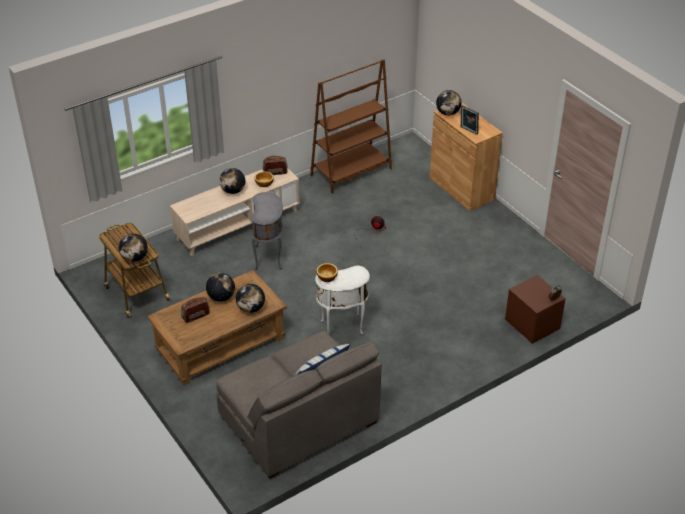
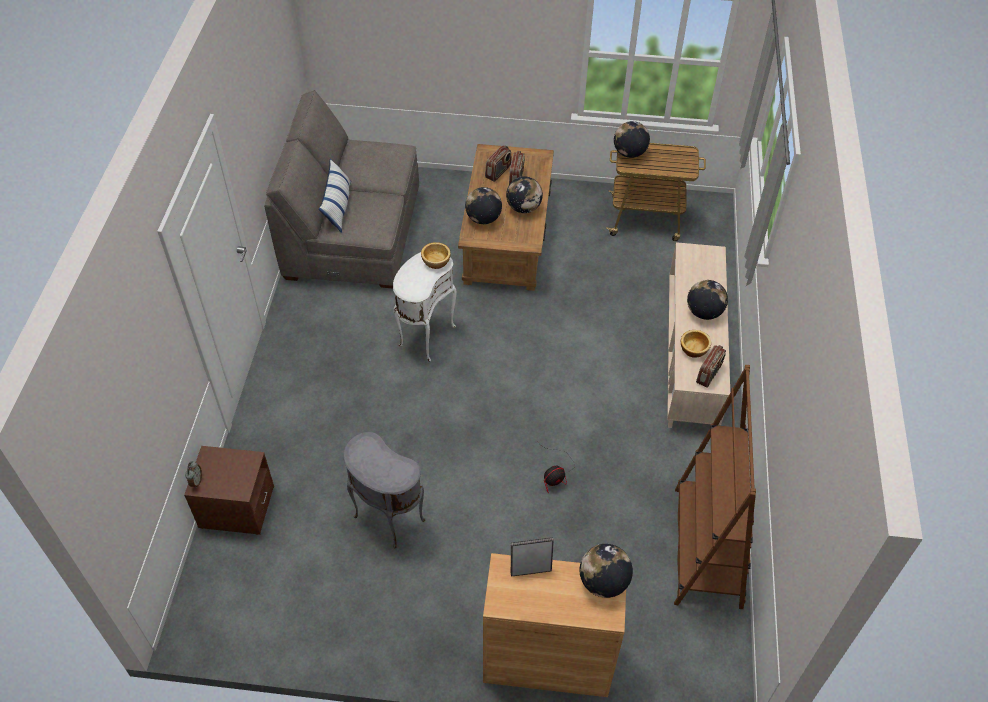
camera: 130 degrees right, 10 degrees up
(198, 328) = (498, 172): none -> radio
(269, 257) = (602, 348): grey side table -> grey side table (387, 520)

